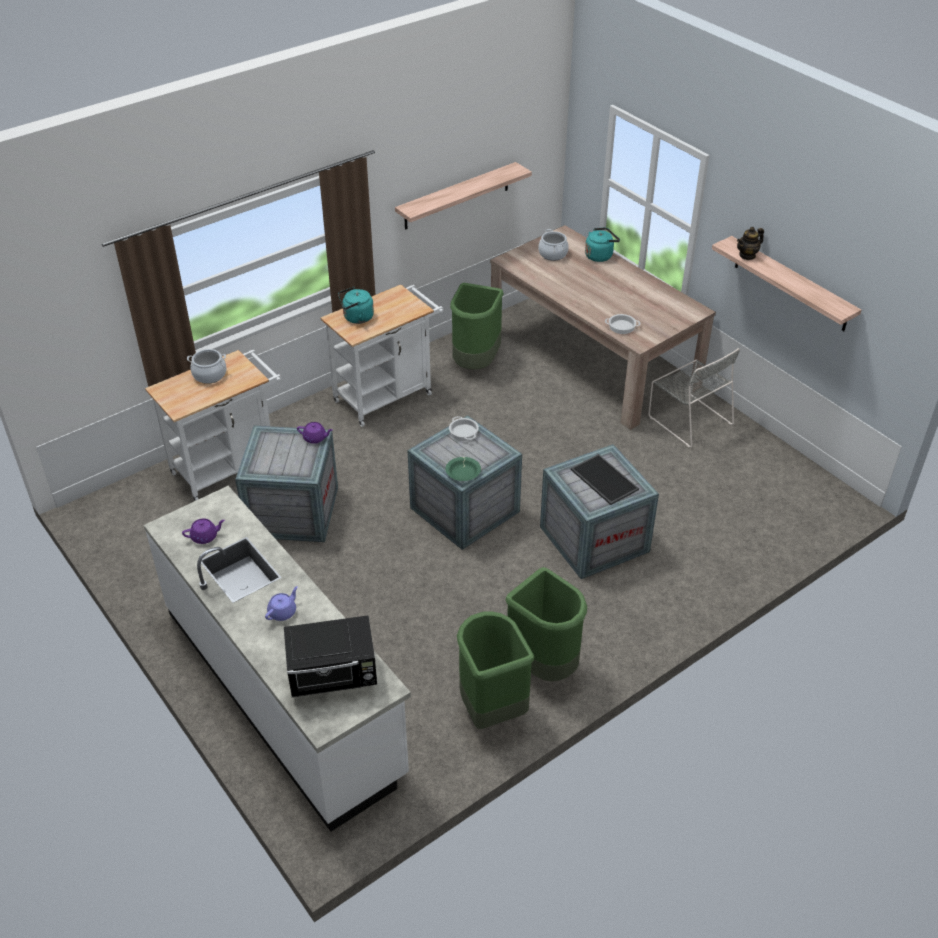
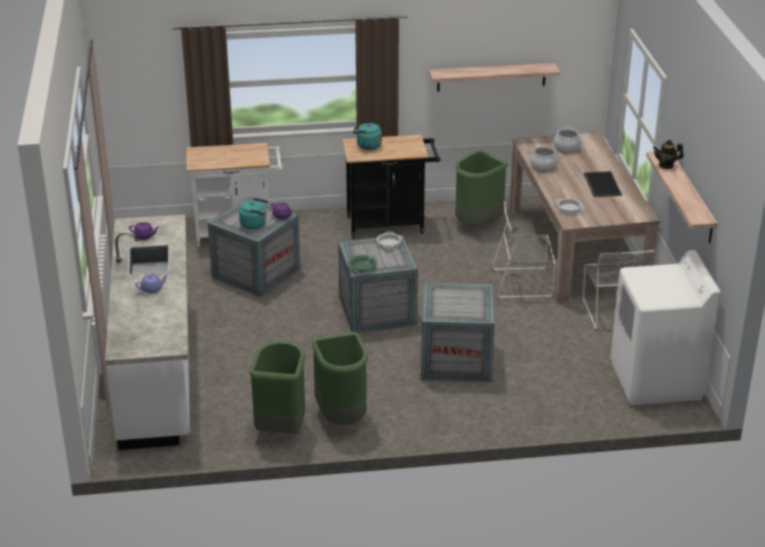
camera: 30 degrees right, 10 degrees down
(209, 375) = (234, 151): cooking pot -> cooking pot (543, 166)
(334, 675) = (150, 330): black microwave -> none
(388, 395) = (390, 224): white cart -> black cart
(579, 418) = (524, 282): none -> grey chair
(600, 255) = (605, 159): turquoise kettle -> turquoise kettle (255, 224)
(603, 479) = (461, 302): tray -> tray (601, 184)
(793, 486) = (656, 381): none -> white washing machine

